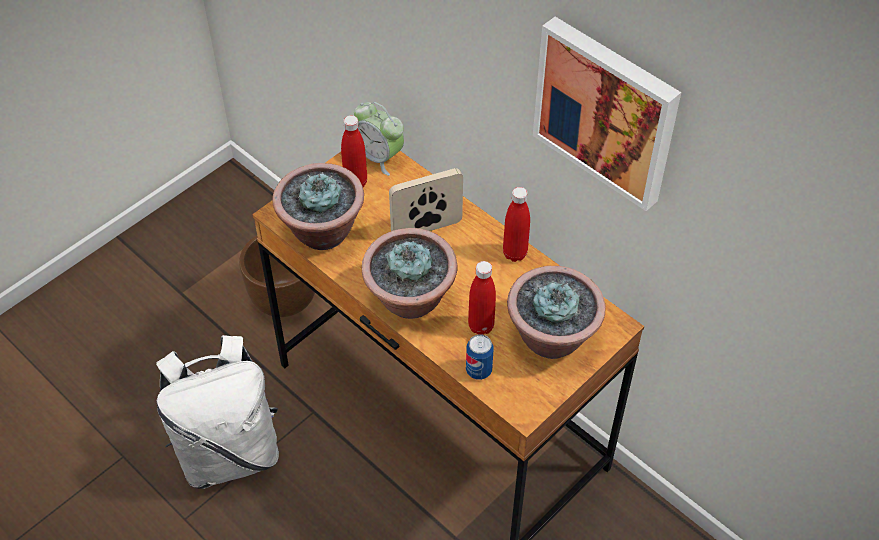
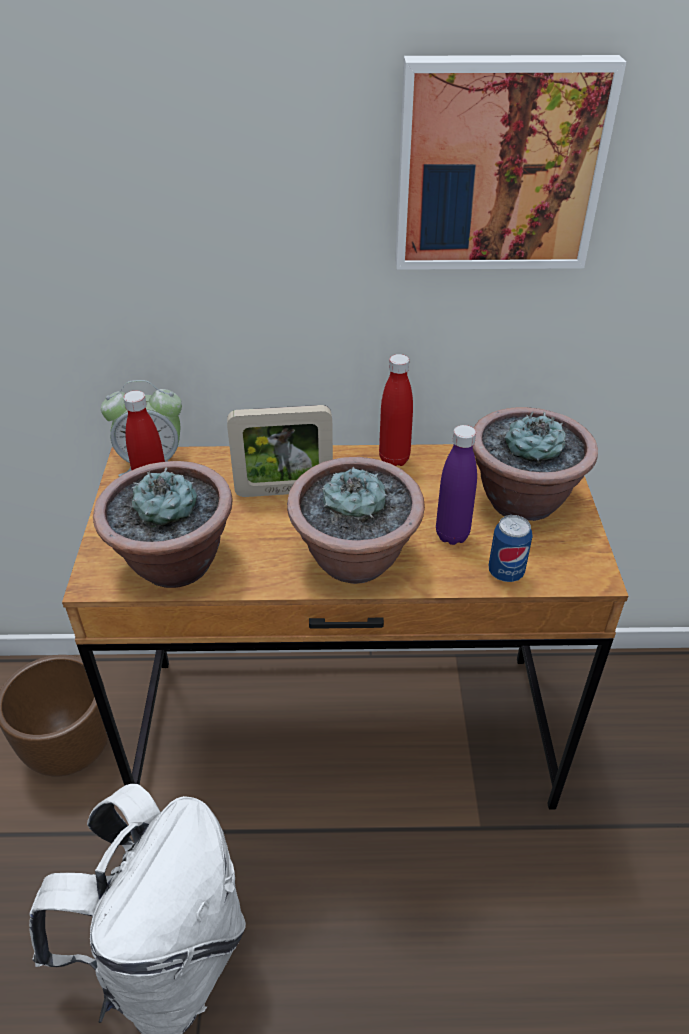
camera: 45 degrees left, 10 degrees down
(426, 228) = (284, 491): picture frame -> picture frame turned 120 degrees counterclockwise
(481, 326) = (452, 535): red bottle -> purple bottle

